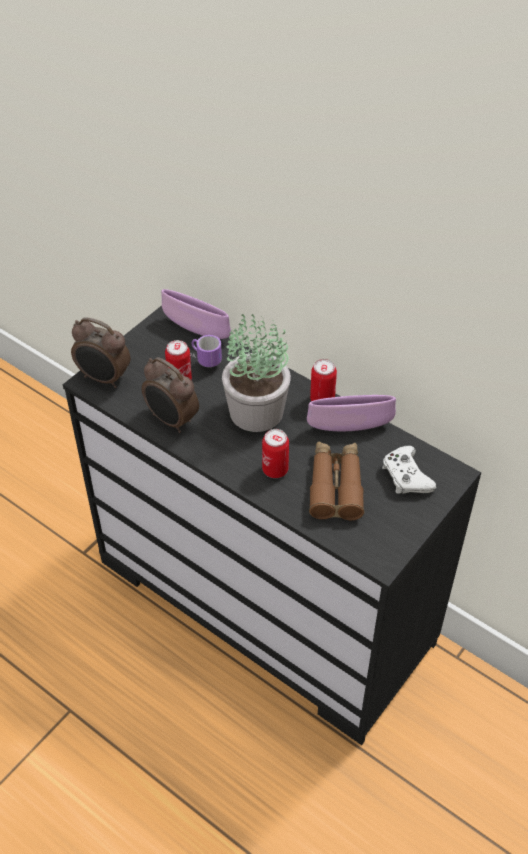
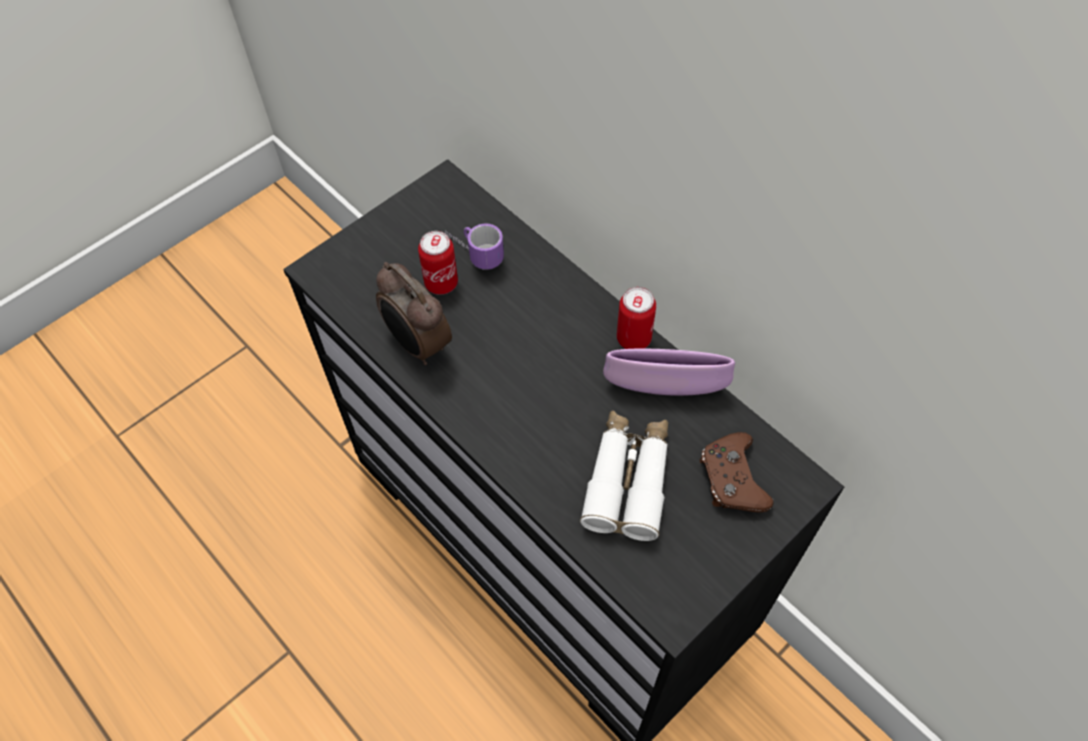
camera: 10 degrees right, 10 degrees up
(104, 379) = (339, 267): alarm clock -> none
(196, 330) = (479, 207): purple bowl -> none
(256, 412) = (537, 346): potted plant -> none
(275, 470) = (546, 442): can -> none
(335, 486) = (628, 480): brown binoculars -> white binoculars
(406, 476) = (732, 479): white game controller -> brown game controller

